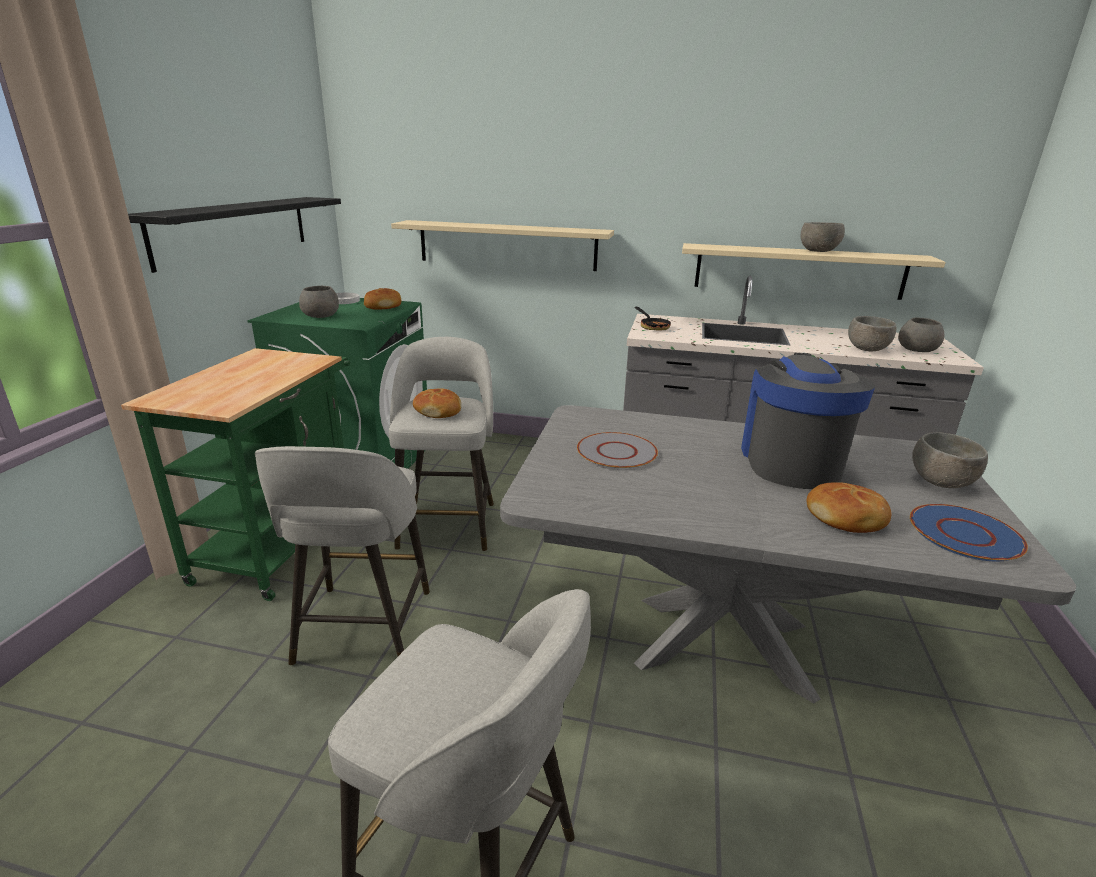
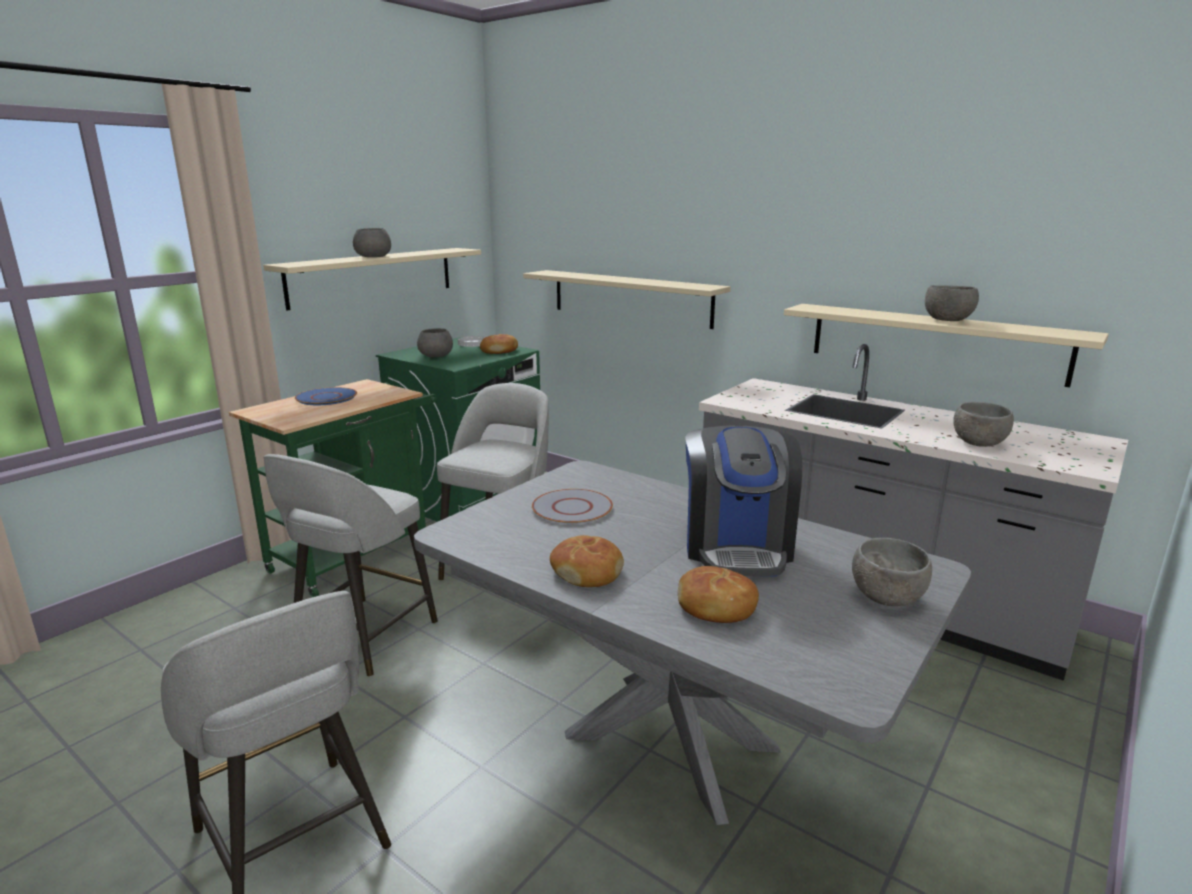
camera: 25 degrees right, 5 degrees down
(235, 229) = (373, 276): black shelf -> beige shelf
(438, 411) = (488, 452): bread -> bread (587, 571)
(652, 326) = (746, 393): frying pan -> none
(790, 461) = (737, 547): coffee machine -> coffee machine turned 150 degrees clockwise
(916, 349) = (1053, 451): grey bowl -> grey bowl (374, 256)
(965, 534) = (829, 649): blue plate -> blue plate (326, 398)

